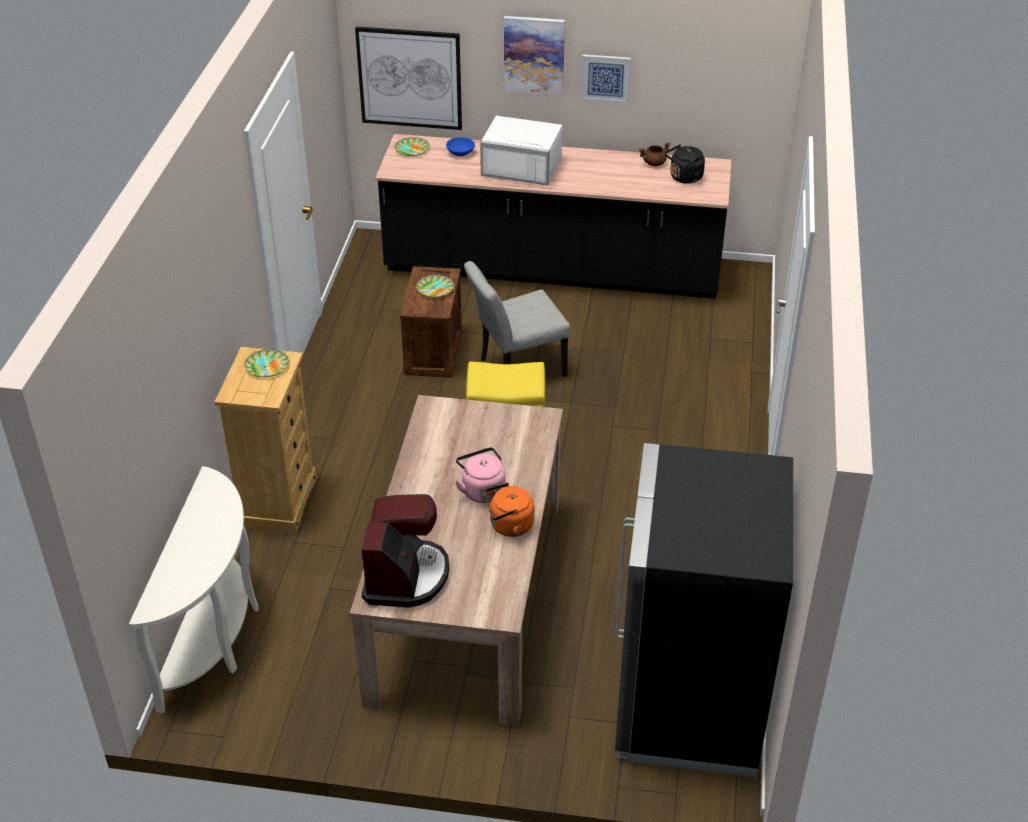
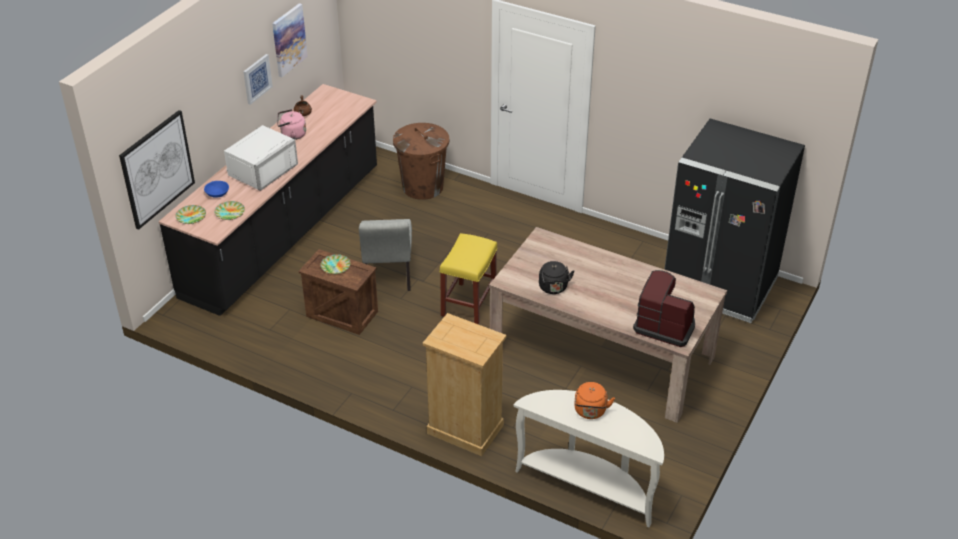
camera: 70 degrees left, 0 degrees up
(266, 366) = (454, 333): plate -> plate (230, 212)
(481, 490) = (599, 277): pink kettle -> pink kettle (291, 135)
(509, 526) = (636, 274): orange kettle -> orange kettle (590, 412)
(534, 55) = (220, 92): picture -> picture (288, 40)
(684, 178) = (331, 107): black kettle -> black kettle (554, 288)
(715, 349) = (423, 187): none -> brown trash can

